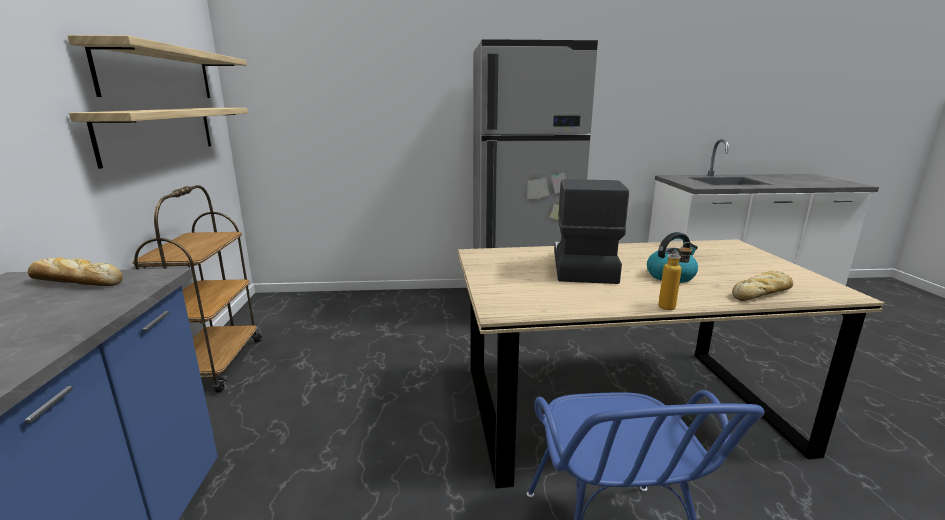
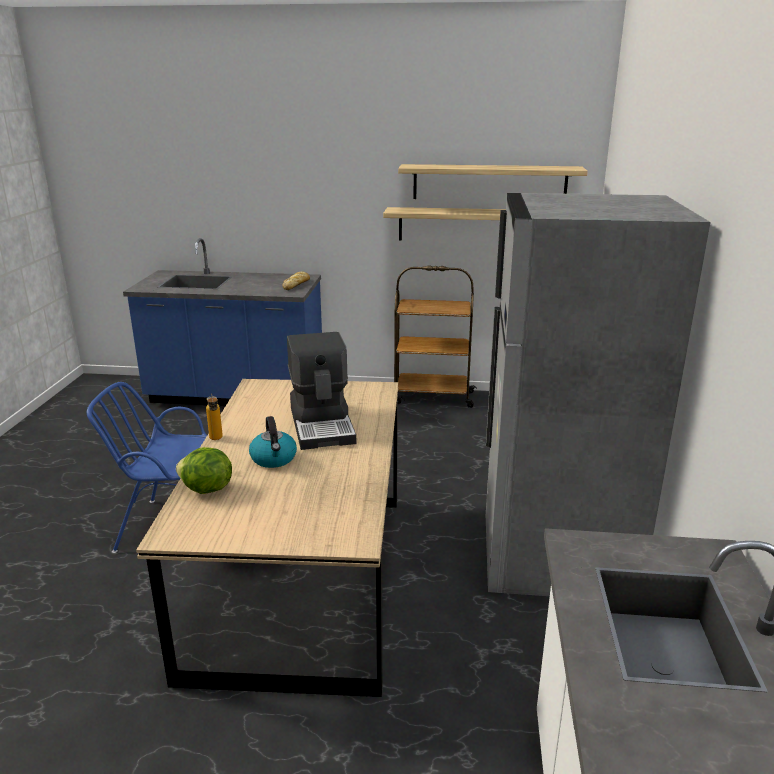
camera: 100 degrees right, 5 degrees up
(582, 266) = (323, 425): coffee machine -> coffee machine turned 60 degrees clockwise
(762, 293) = (206, 490): bread -> lettuce

